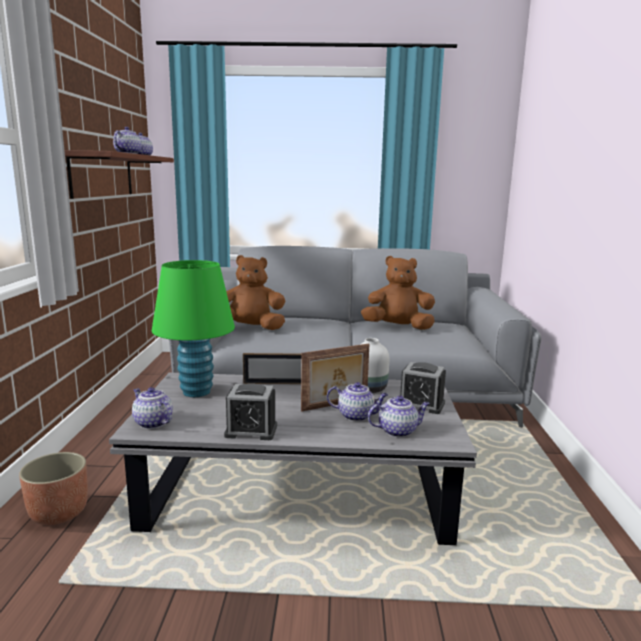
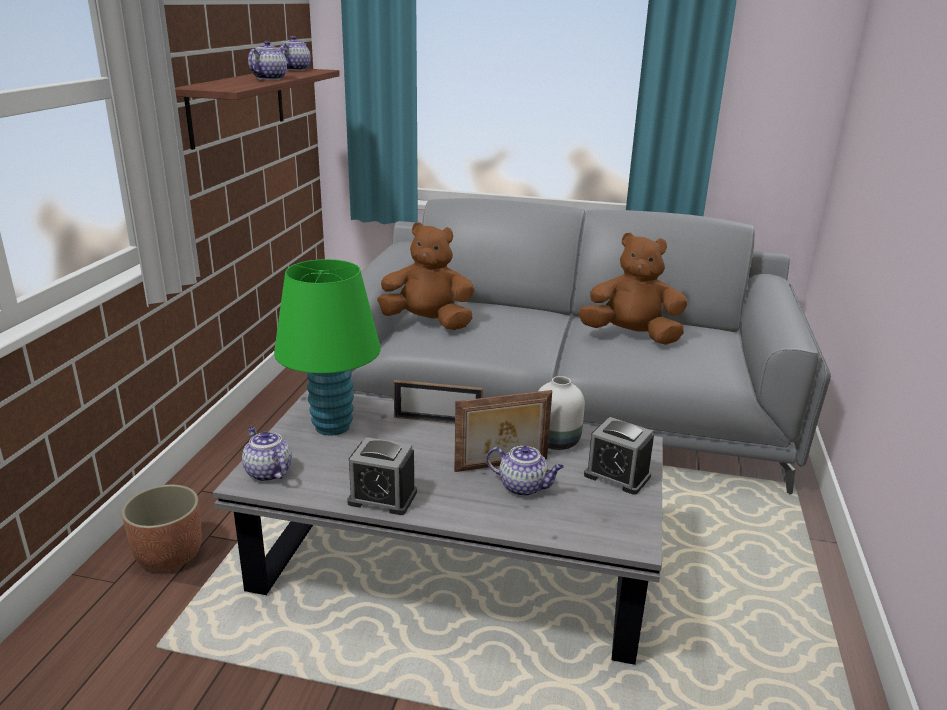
camera: 10 degrees right, 10 degrees up
(398, 431) = (569, 518): teapot -> none

